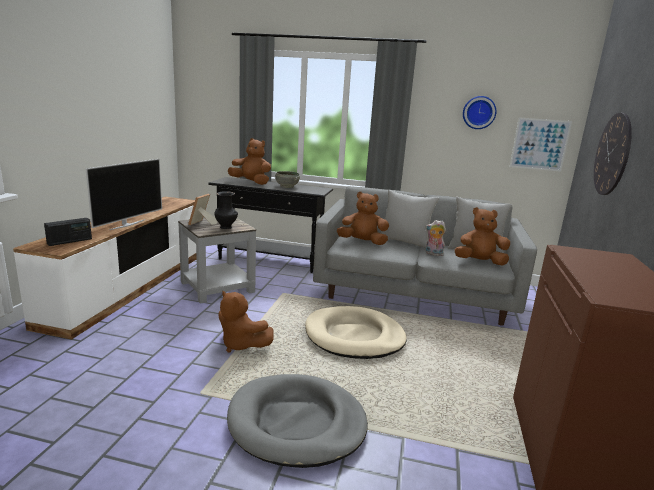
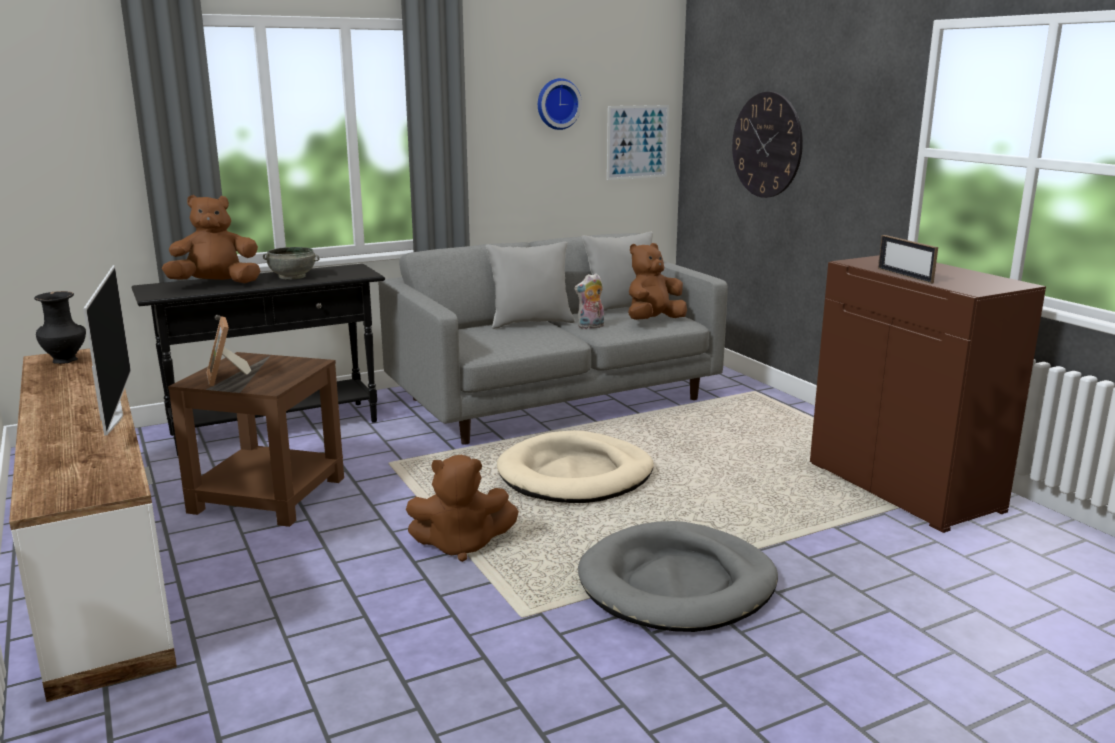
camera: 40 degrees left, 0 degrees up
(70, 241) = (92, 473): radio -> none
(217, 287) = (269, 495): grey side table -> brown side table
(226, 227) = (285, 371): black vase -> black vase (66, 360)
(362, 242) = (483, 338): brown plush toy -> none
(579, 269) = (904, 275): none -> picture frame

